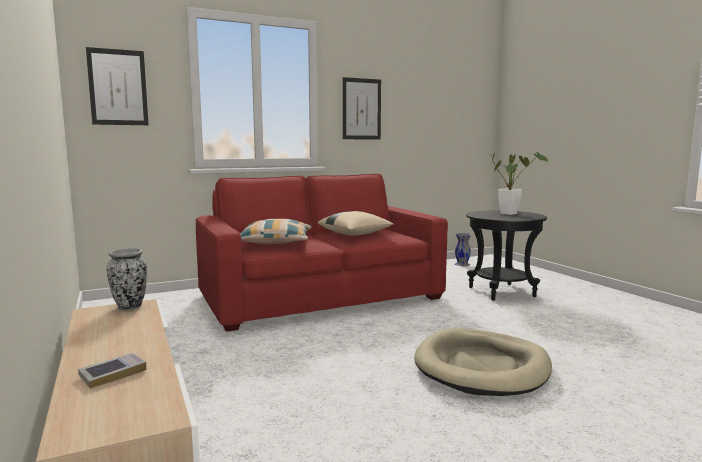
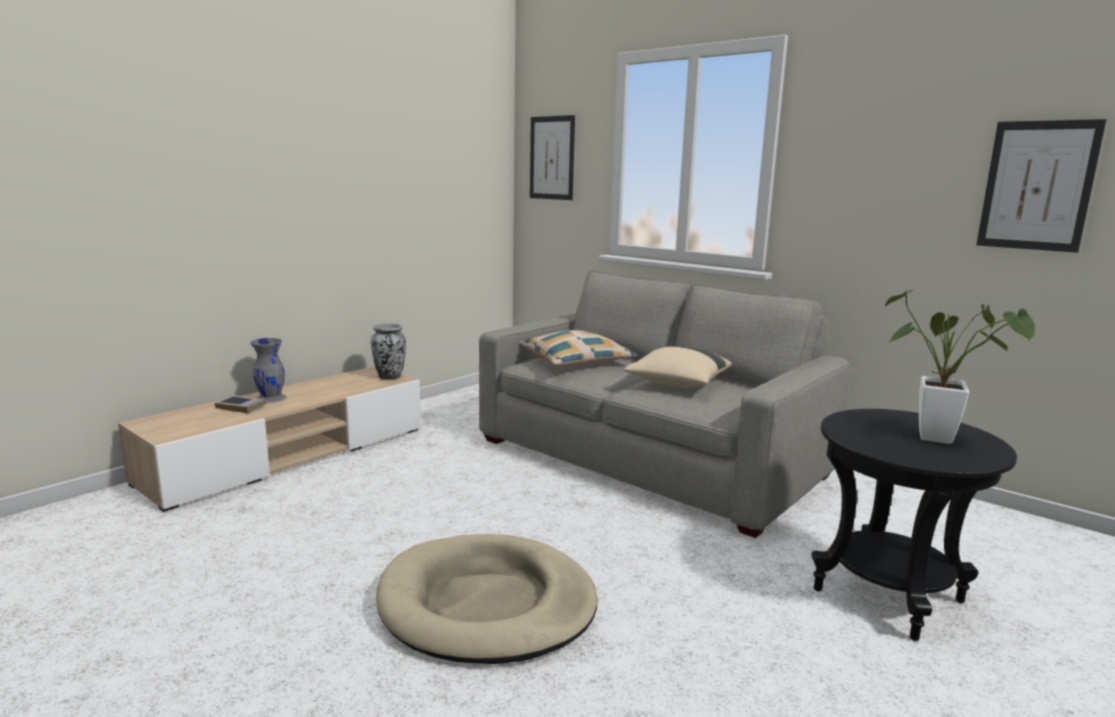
camera: 65 degrees right, 5 degrees up
(320, 296) = (650, 457): red sofa -> grey sofa
(361, 109) = (855, 179): picture -> picture (1037, 186)
(462, 264) = (1026, 534): grey vase -> grey vase (271, 398)

